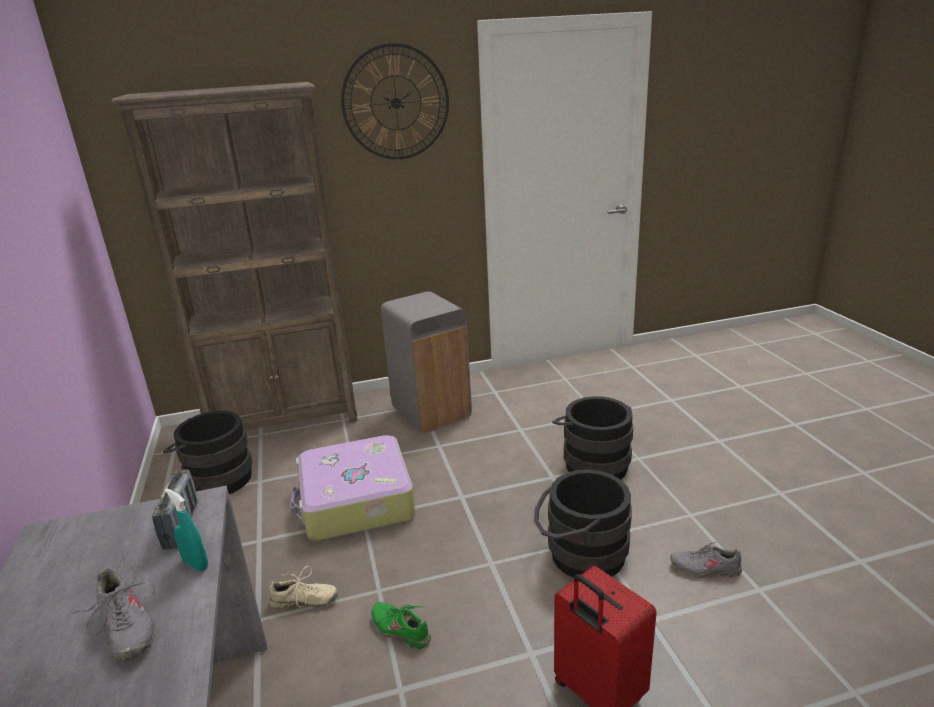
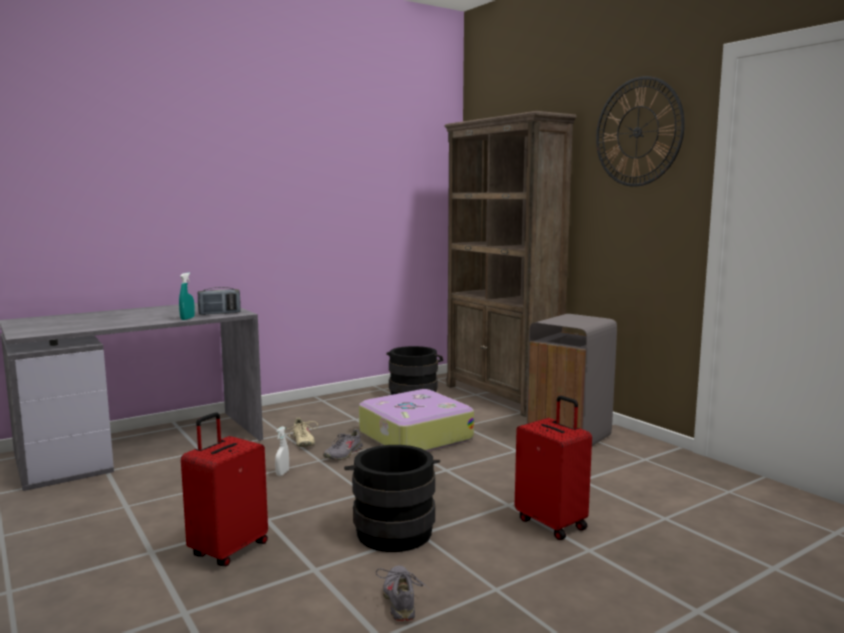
camera: 70 degrees right, 15 degrees down
(125, 628) = (144, 318): grey shoe -> grey shoe (343, 454)
(401, 630) = (282, 473): green shoe -> white spray bottle
(593, 463) = (552, 523): black bucket -> red suitcase

